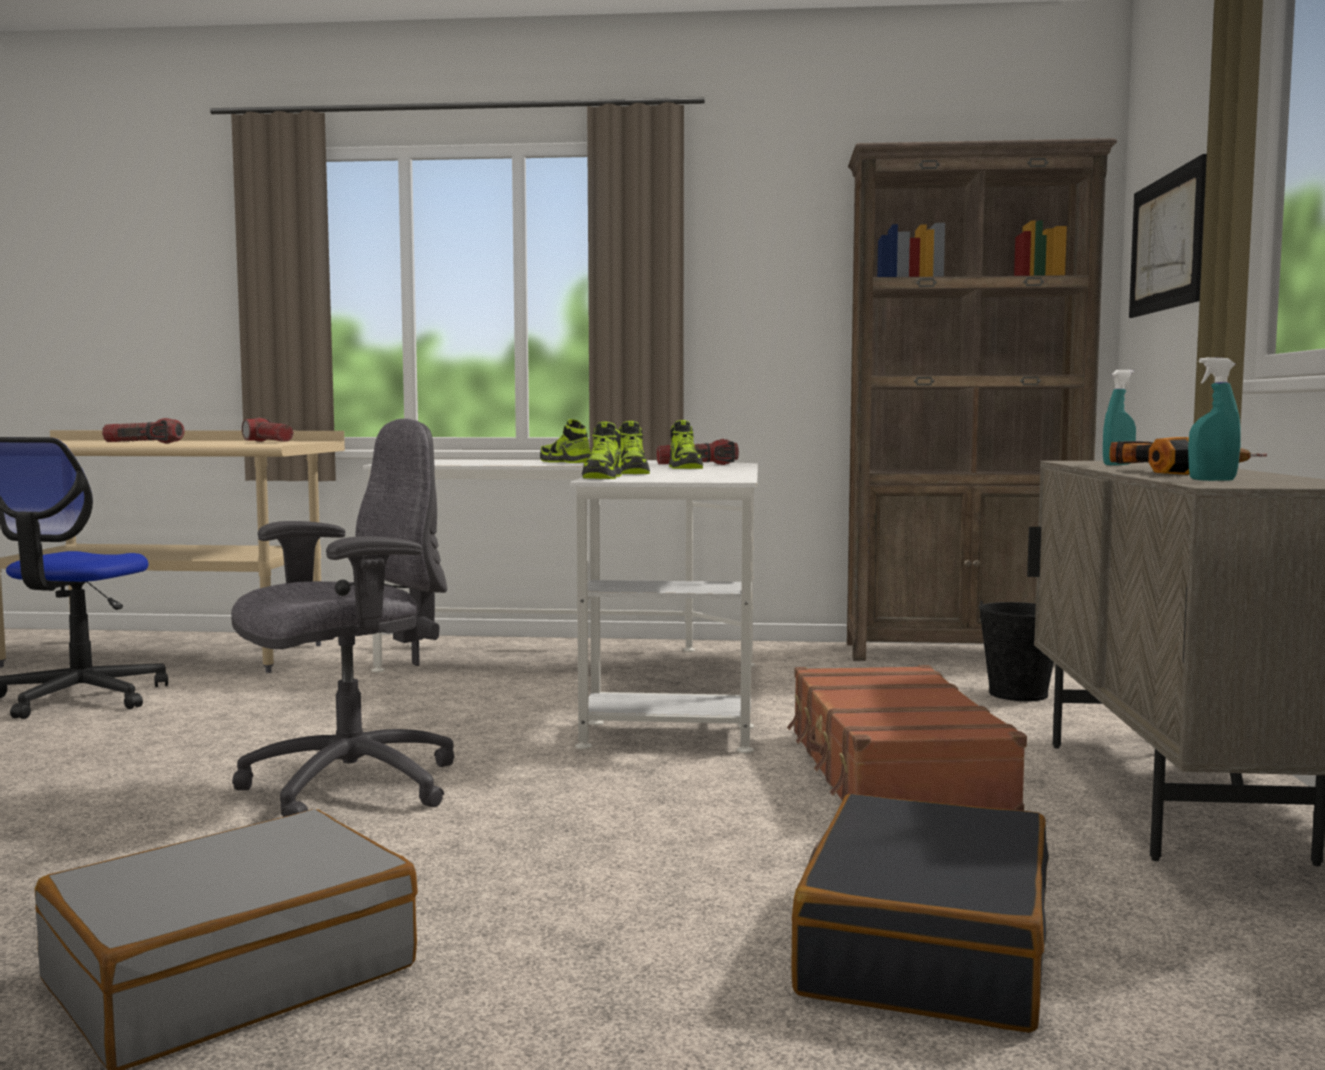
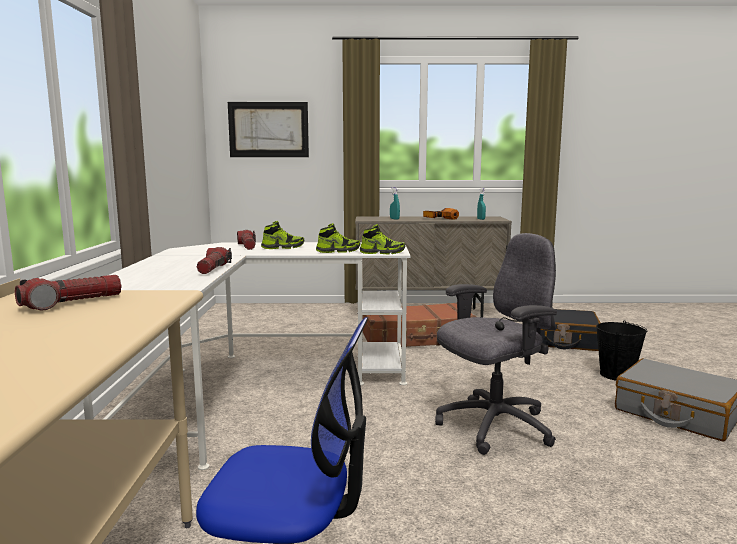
camera: 95 degrees left, 5 degrees up
(143, 443) = (73, 343): flashlight -> flashlight (214, 269)
(348, 787) = (493, 427): grey office chair -> grey office chair turned 105 degrees clockwise
(565, 462) = (187, 261): shoe -> none
(963, 653) = (220, 321): brown bookcase -> none
(1018, 694) = (302, 318): black bucket -> black bucket (616, 375)

